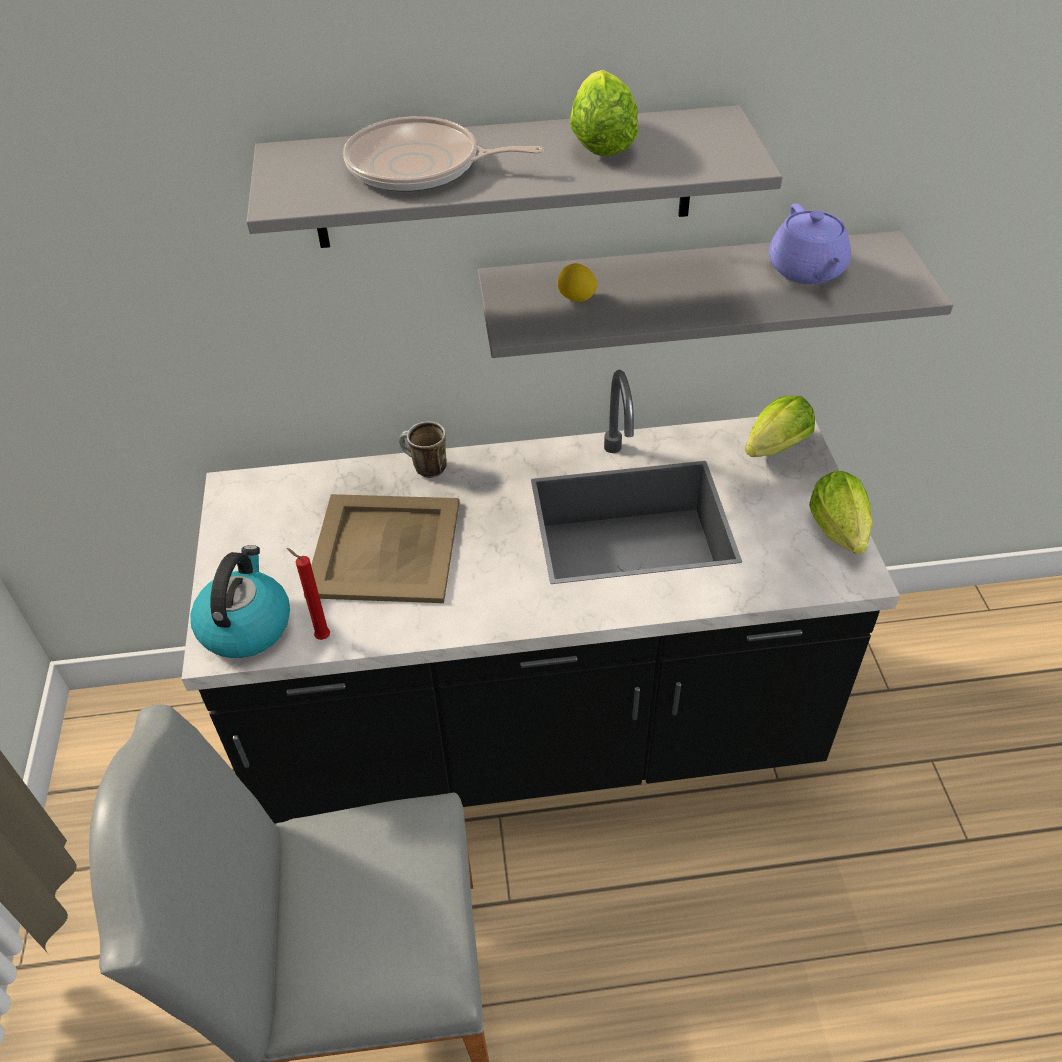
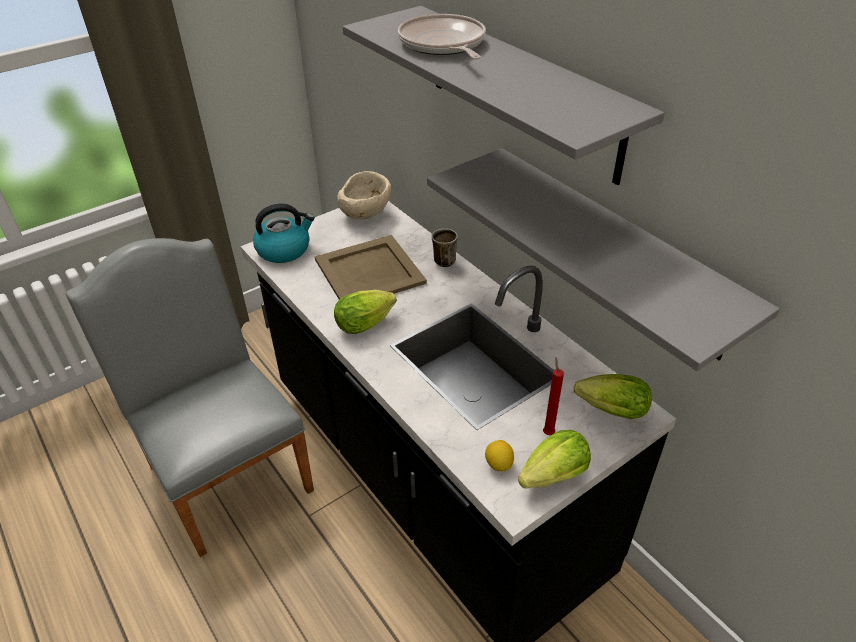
camera: 60 degrees right, 5 degrees down
(251, 505) = (366, 215): none -> beige bowl
(321, 636) = (292, 276): red candle -> red candle (548, 432)
(576, 299) = (506, 189): lemon -> lemon (498, 464)
(601, 141) = (541, 81): lettuce -> lettuce (367, 323)
(807, 271) = (653, 272): purple teapot -> none

